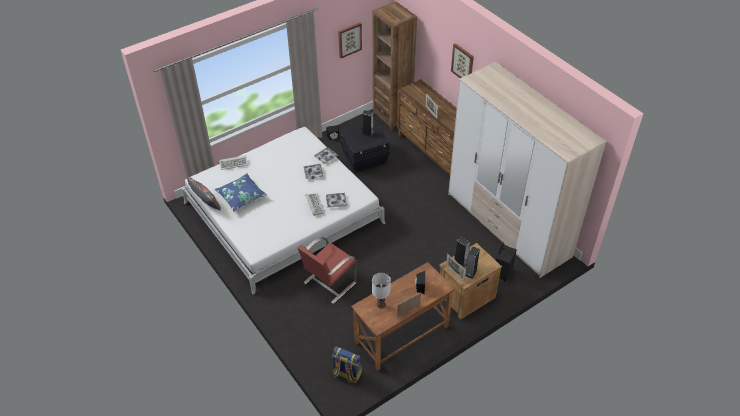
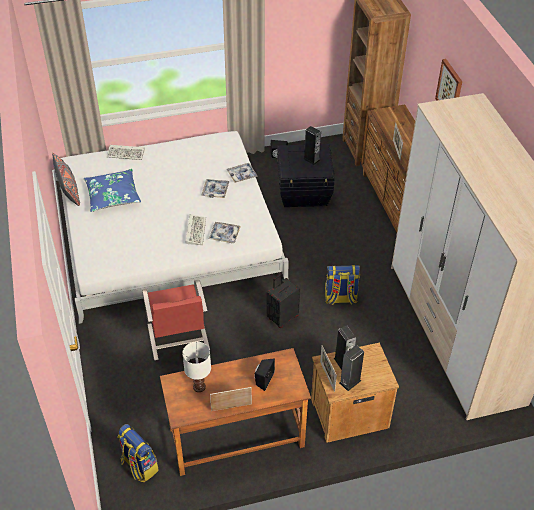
camera: 20 degrees right, 0 degrees up
(328, 283) = (178, 338): red chair -> red chair turned 75 degrees counterclockwise
(349, 40) = (319, 29): picture -> none
(424, 224) = (340, 298): none -> backpack
(502, 273) = (414, 397): black suitcase -> black suitcase (282, 317)

